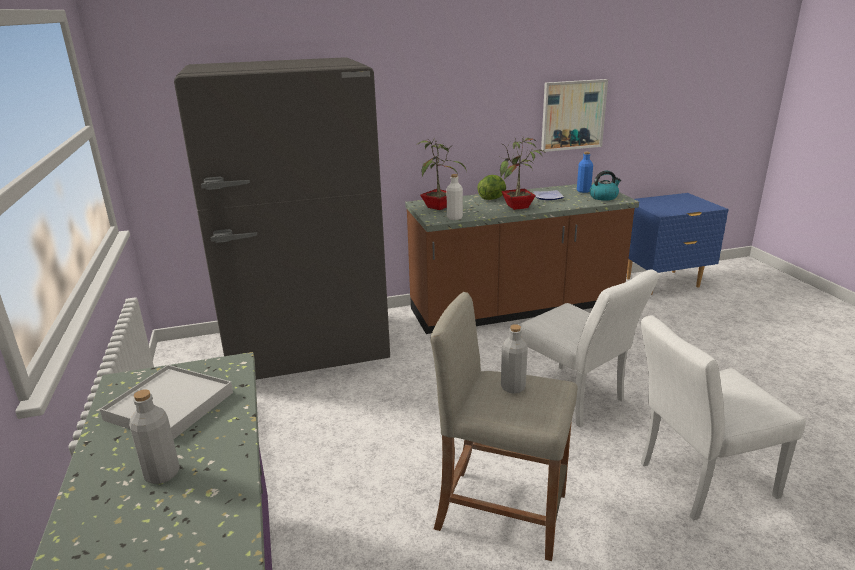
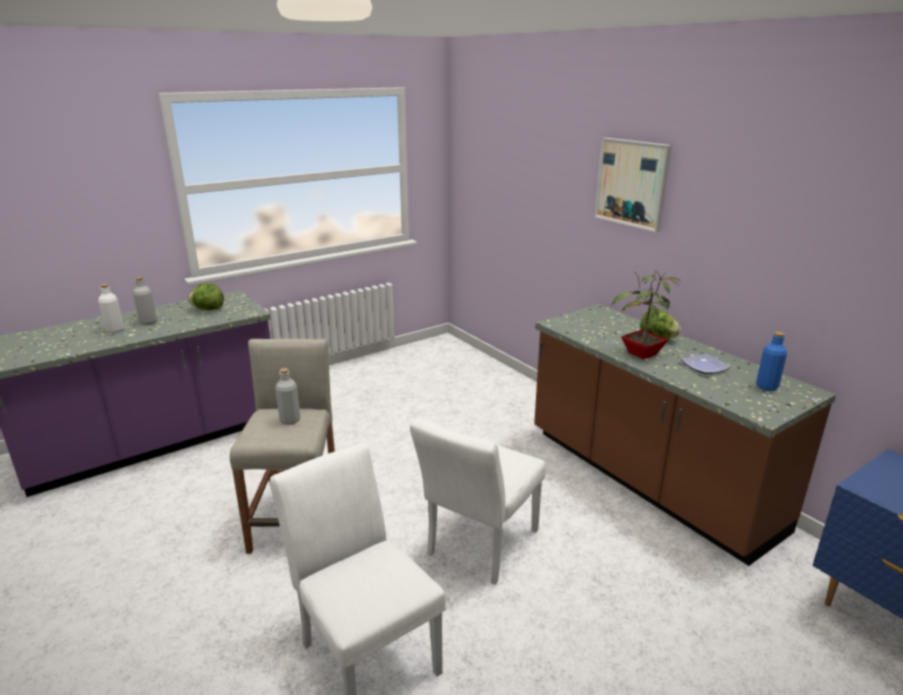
camera: 70 degrees right, 0 degrees up
(170, 406) = (208, 309): white tray -> lettuce
(307, 349) = (475, 385): grey fridge -> none
(439, 207) = (597, 319): potted plant -> none
(454, 218) = (569, 330): white bottle -> white bottle (115, 330)
(573, 115) = (819, 279): picture -> picture (632, 183)
(604, 197) = (755, 402): kettle -> none

